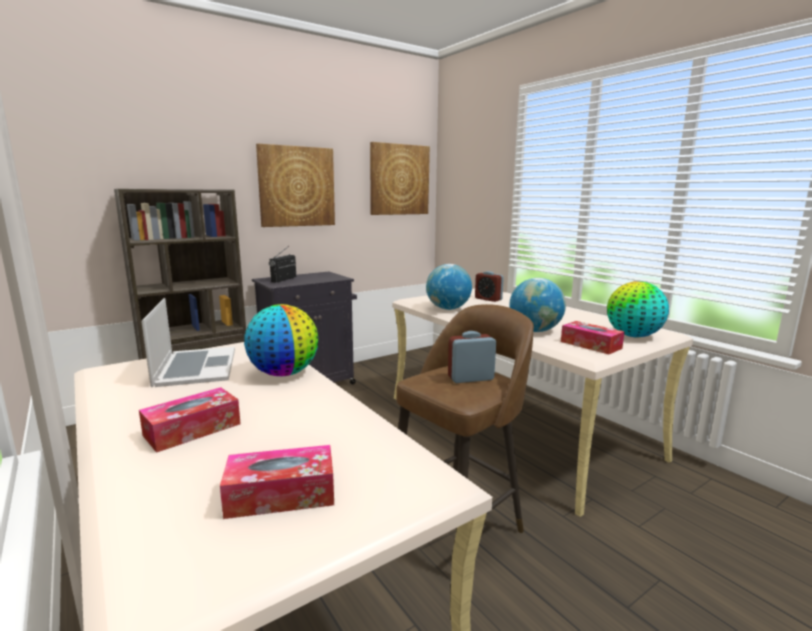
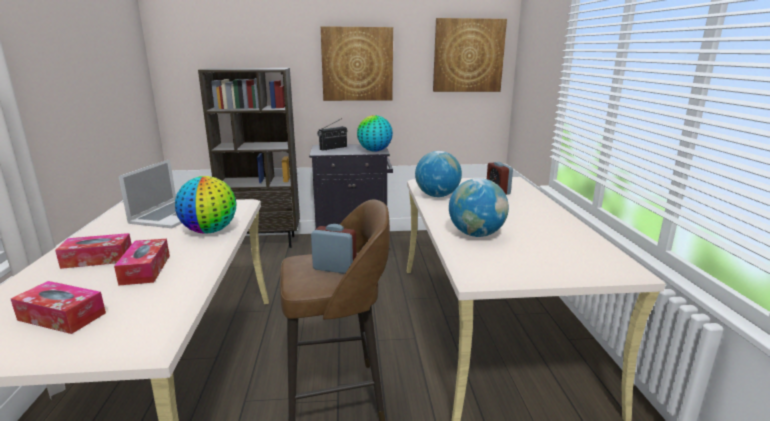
camera: 30 degrees right, 5 degrees up
(590, 345) = (503, 262): tissue box -> tissue box (145, 269)
(633, 336) = (576, 263): globe -> globe (374, 151)

